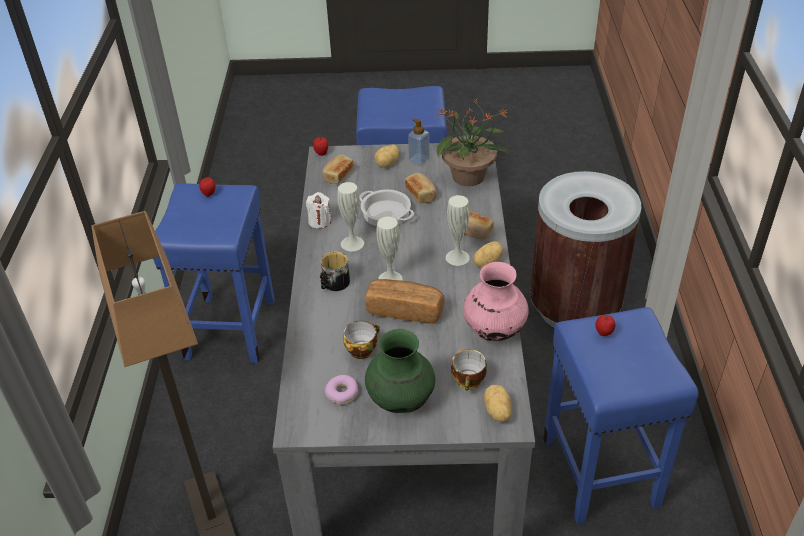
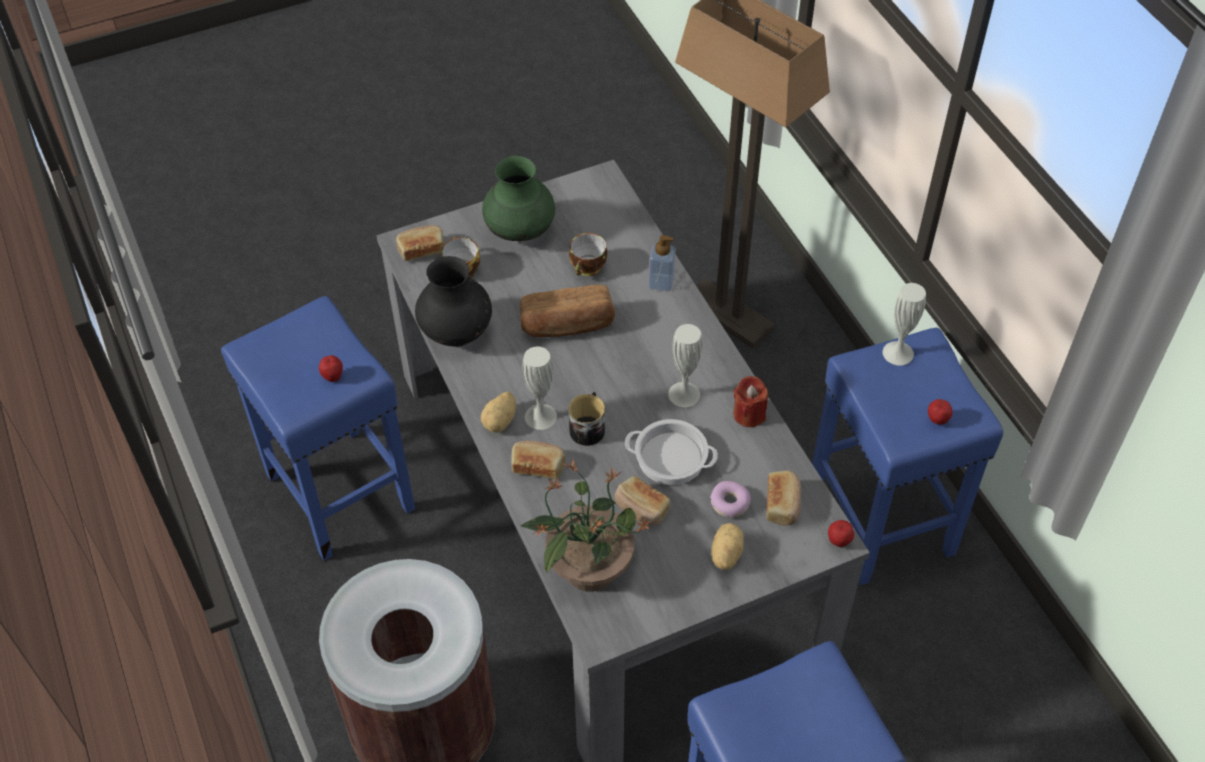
camera: 155 degrees right, 10 degrees up
(319, 221) = (749, 414): white candle -> red candle
(334, 283) = (668, 332): mug -> mug (588, 427)
(342, 393) = (580, 220): donut -> donut (729, 503)
(390, 279) = (606, 359): white vase -> white vase (898, 353)
(419, 159) = (683, 580): soap dispenser -> soap dispenser (661, 282)
(494, 330) = (456, 332): pink vase -> black vase
(496, 412) = (421, 249): potato -> bread

